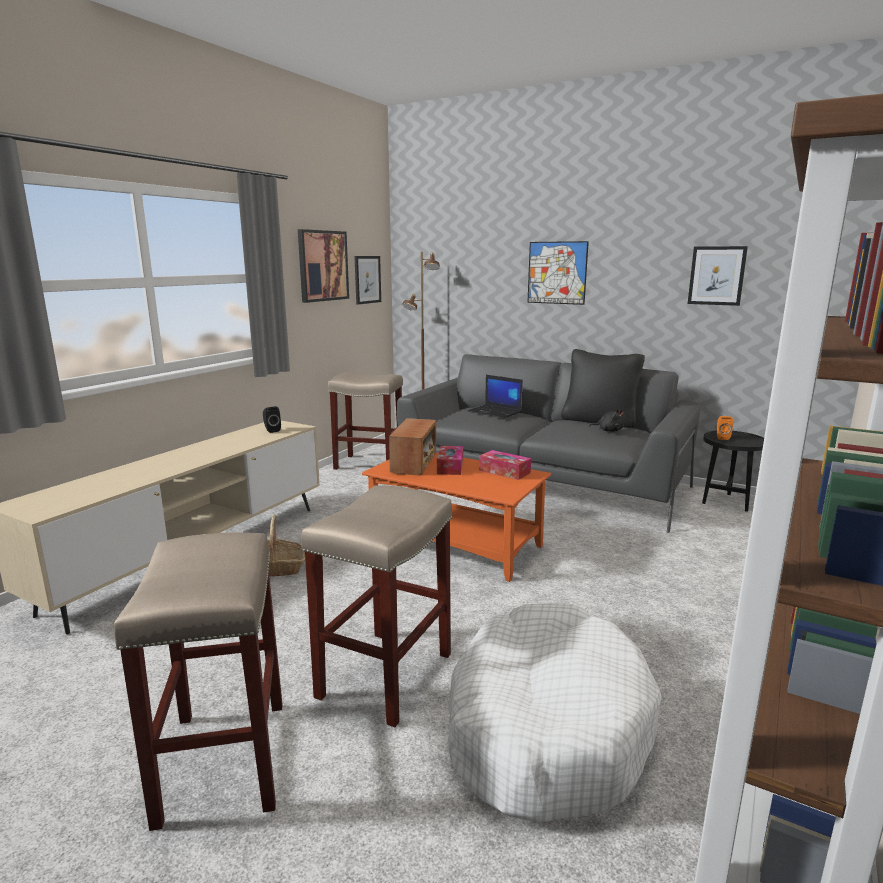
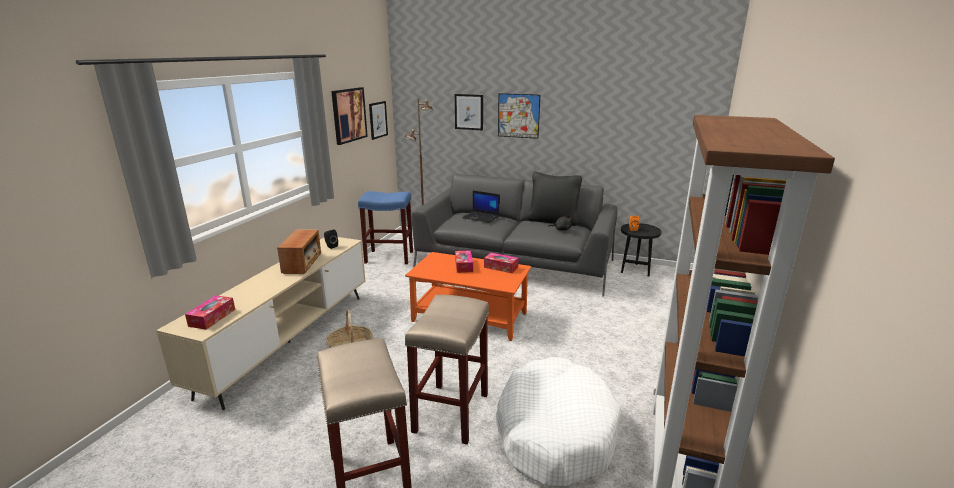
camera: 10 degrees left, 5 degrees up
(65, 498) = (212, 317): none -> tissue box
(370, 464) = (390, 257): beige stool -> blue stool
(414, 463) = (438, 265): radio -> radio (302, 263)
(716, 275) = (627, 121): picture -> picture (469, 112)

